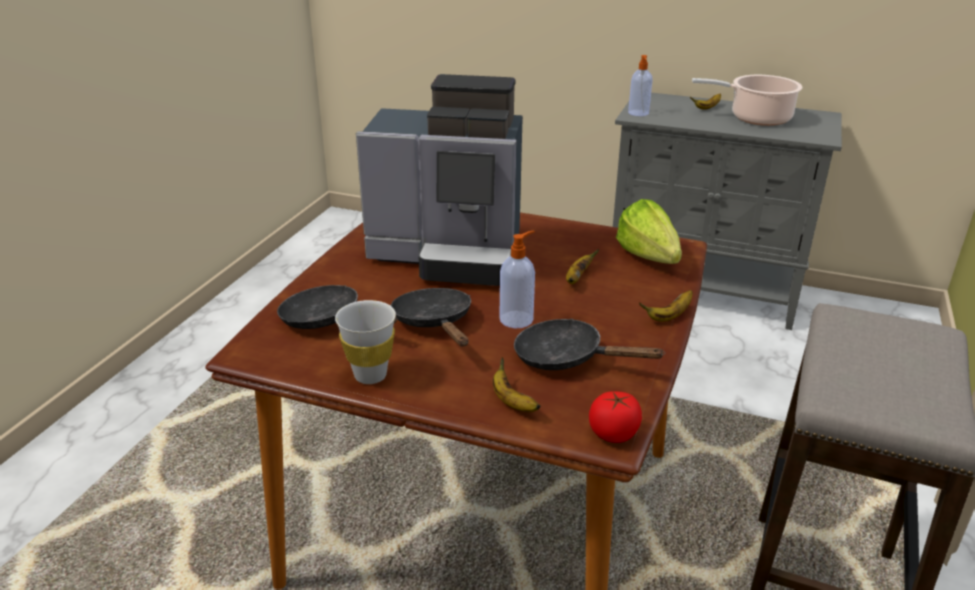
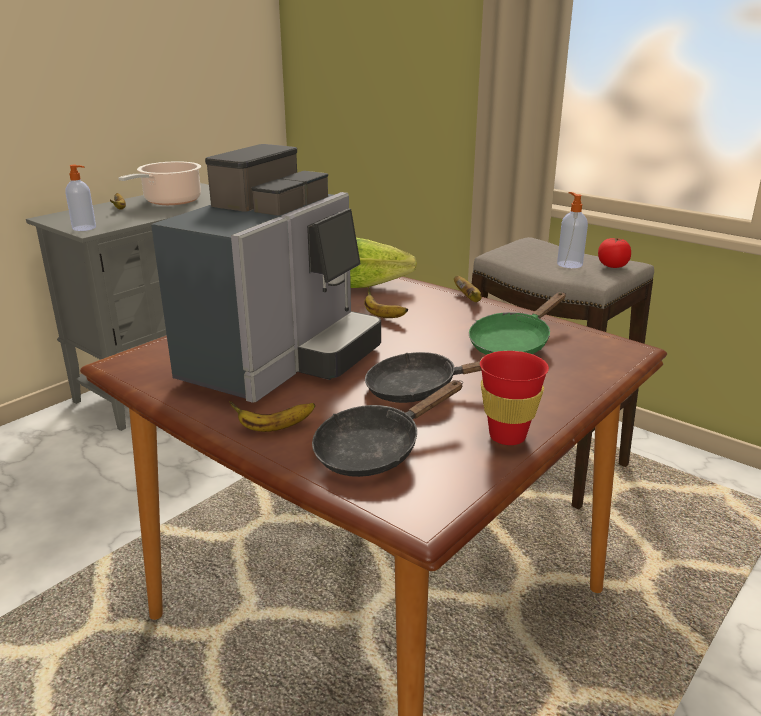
camera: 70 degrees left, 5 degrees down
(370, 375) = (507, 436): white cup -> red cup
(512, 402) = (574, 376): banana -> banana (274, 428)
(517, 319) = (438, 351): soap dispenser -> soap dispenser (569, 264)
(566, 358) = (513, 343): black frying pan -> green frying pan
(613, 433) = (624, 347): tomato -> tomato (612, 266)

